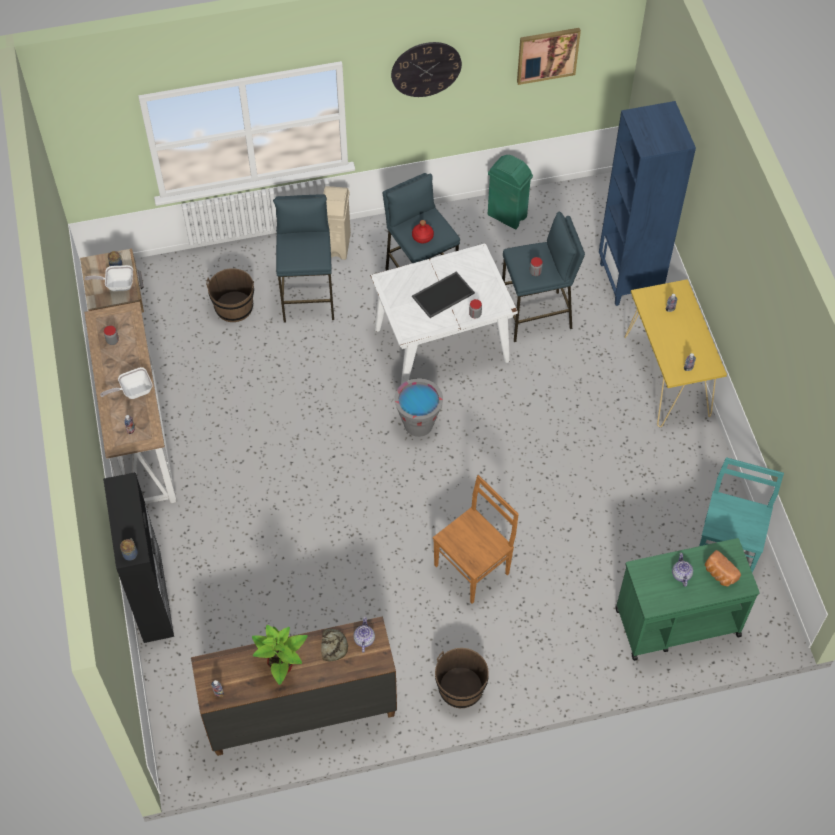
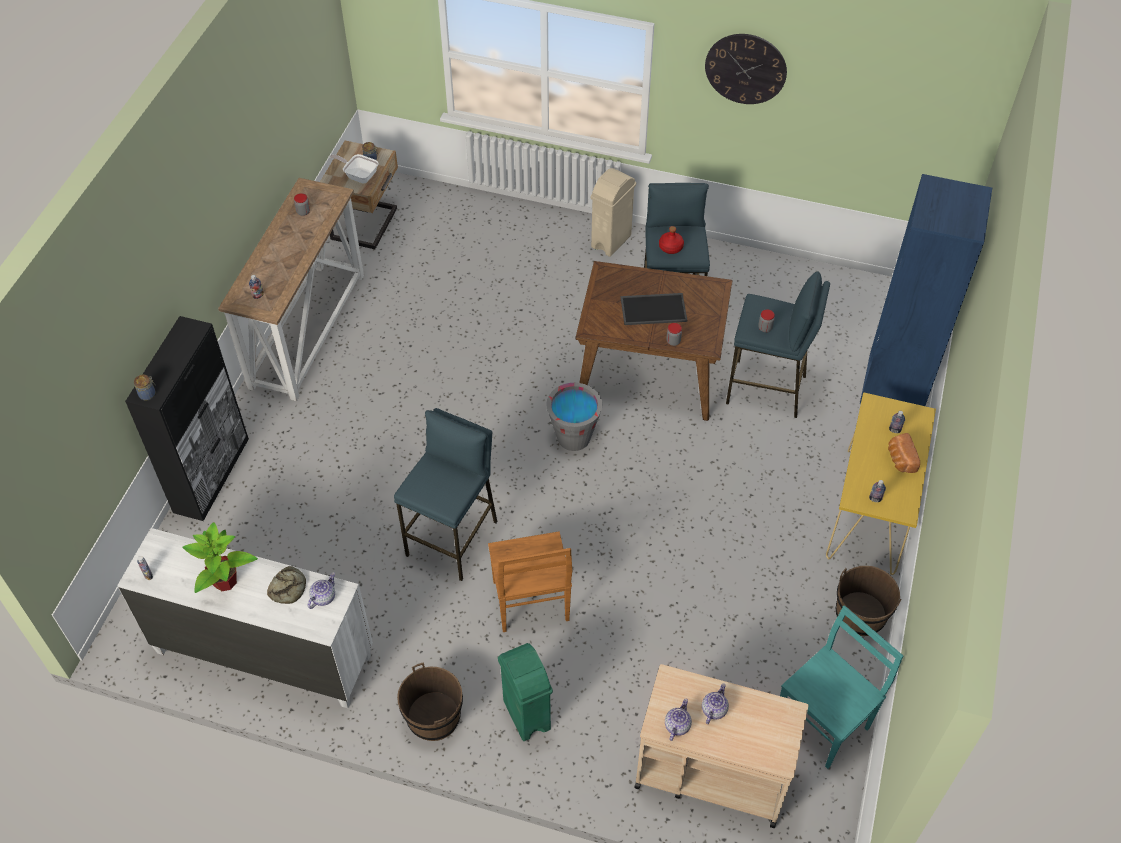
camera: 30 degrees right, 5 degrees down
(133, 391) = (287, 263): frying pan -> none
(234, 307) = (475, 254): brown bucket -> brown bucket (860, 614)
(300, 710) = (263, 653): brown dresser -> white dresser
(308, 296) = (551, 274): blue stool -> blue stool (453, 538)
(442, 345) = (650, 374): white dining table -> brown dining table
(473, 568) = (531, 603): brown chair -> brown chair turned 90 degrees clockwise
(507, 216) = (800, 283): green trash can -> green trash can (526, 715)
(547, 55) = (889, 104): picture -> none
(664, 598) = (677, 725): none -> teapot
(676, 622) = (711, 772): green cart -> beige cart
(719, 574) = (758, 732): bread -> bread (900, 459)

